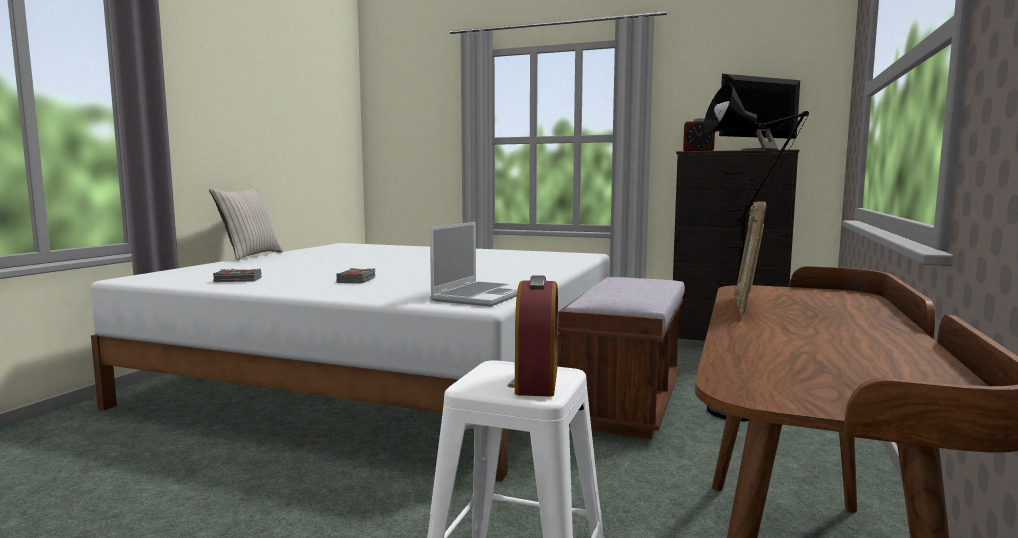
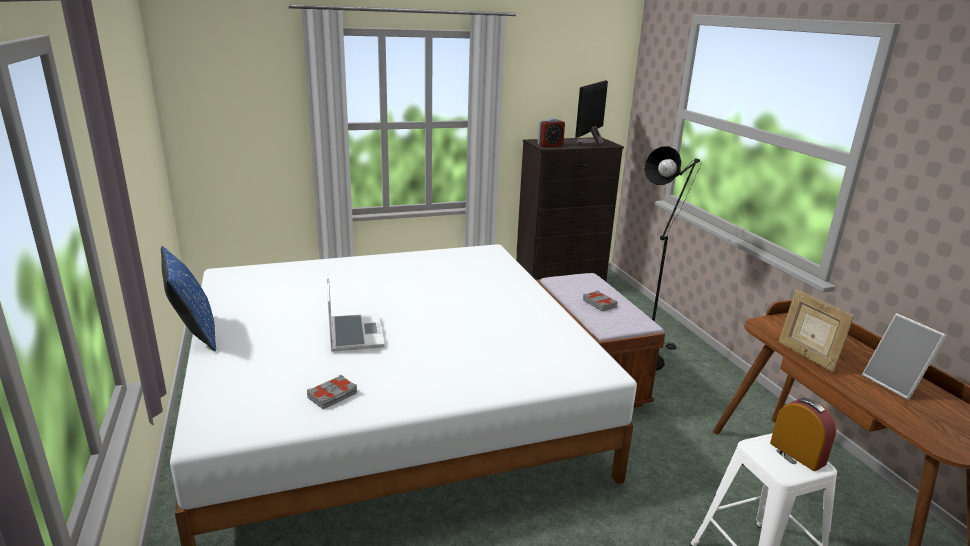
camera: 40 degrees left, 15 degrees up
(249, 256) = (194, 334): beige pillow -> blue pillow
(357, 280) = (436, 358): grey book -> grey book (599, 303)
(481, 296) = (577, 356): laptop -> laptop (354, 333)
(847, 341) = (895, 384): none -> picture frame

